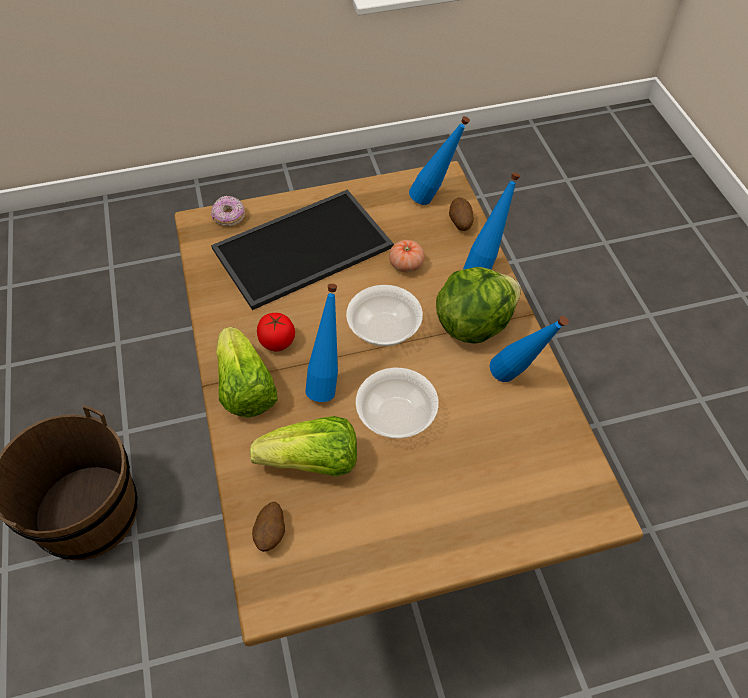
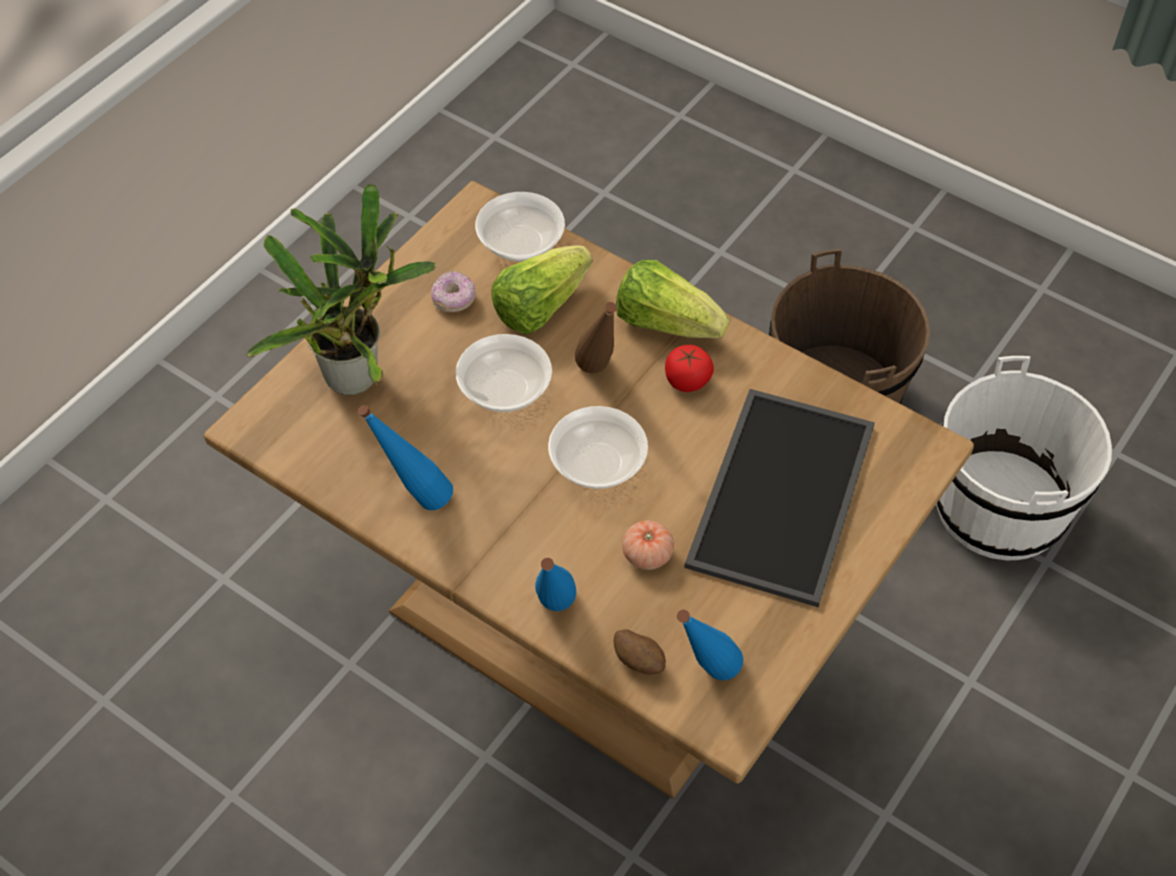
camera: 140 degrees right, 0 degrees up
(98, 382) = (1000, 506): none -> white bucket
(229, 217) = (907, 476): donut -> donut (454, 299)
(271, 533) = (521, 242): potato -> bowl
(327, 382) = (598, 376): blue bottle -> brown bottle
(473, 324) = (509, 531): lettuce -> none
(491, 502) = (357, 373): none -> potted plant

